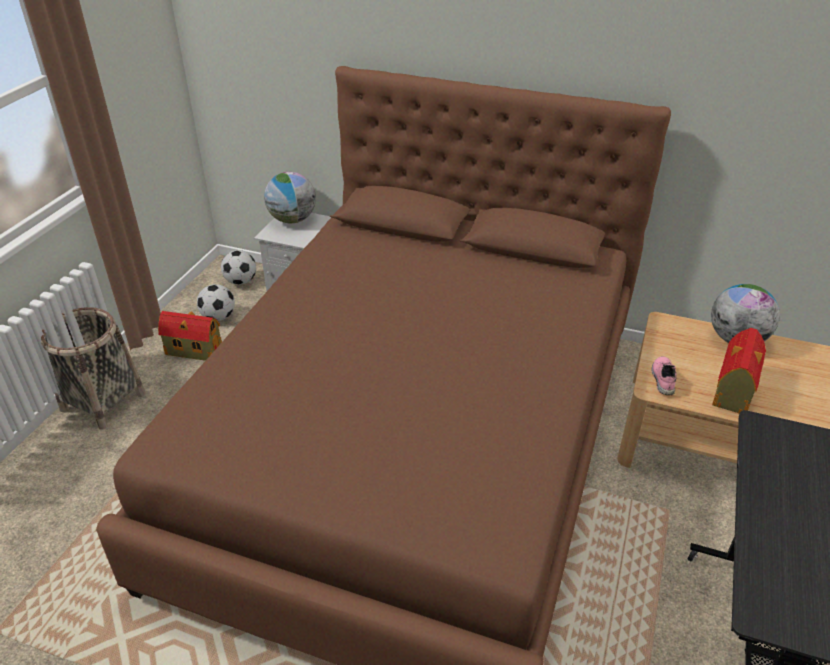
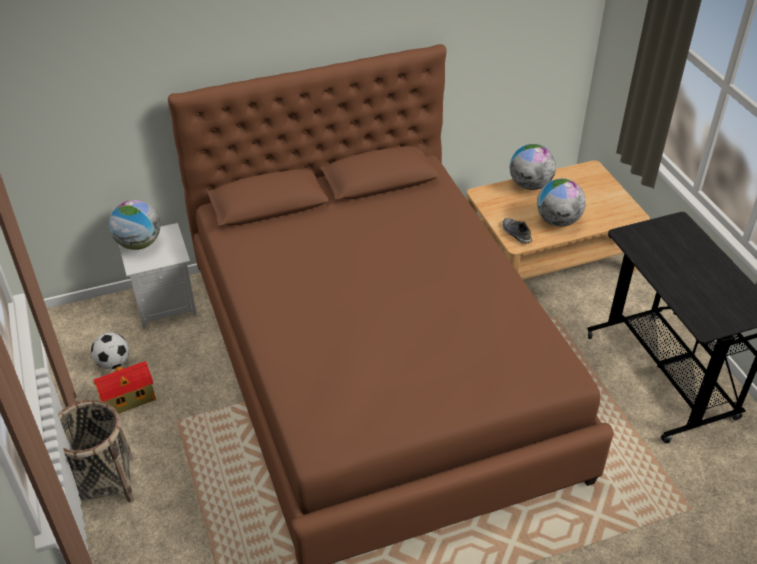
camera: 40 degrees left, 5 degrees up
(240, 281) = (93, 323): football -> none
(662, 379) = (515, 234): pink shoe -> grey shoe
(733, 391) = (557, 221): toy house -> globe

